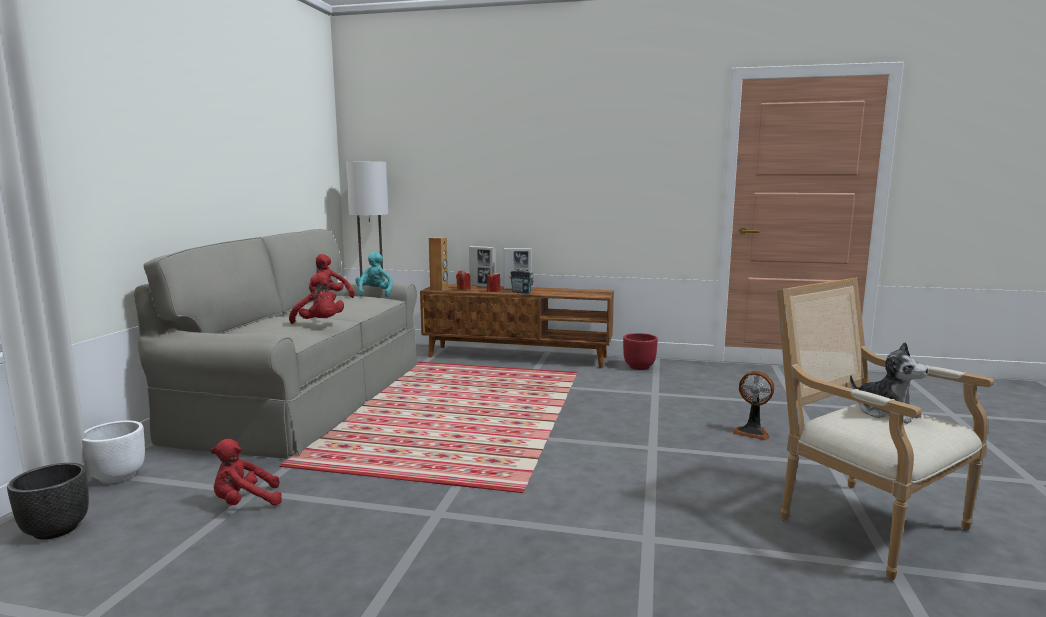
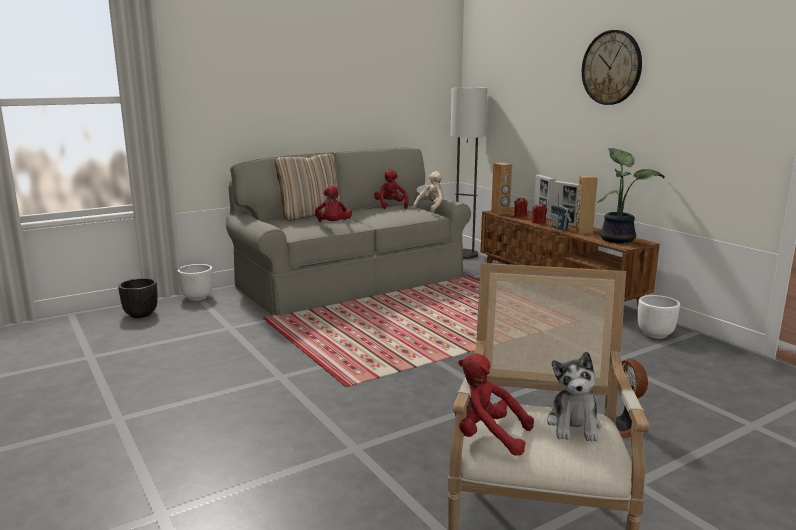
camera: 45 degrees right, 5 degrees up
(245, 503) = (216, 331): red plush toy -> red plush toy (486, 436)
(260, 321) = (310, 216): none -> beige pillow
(374, 294) = (431, 208): turquoise plush toy -> beige plush toy
(543, 139) = (611, 67): none -> wall clock
(545, 291) = (583, 231): none -> brown speaker
(583, 292) = (618, 239): none -> potted plant
(638, 367) = (654, 334): red planter -> white planter

